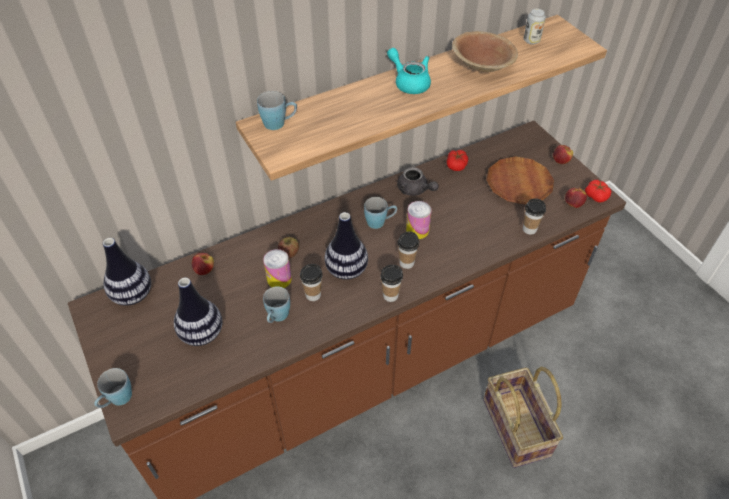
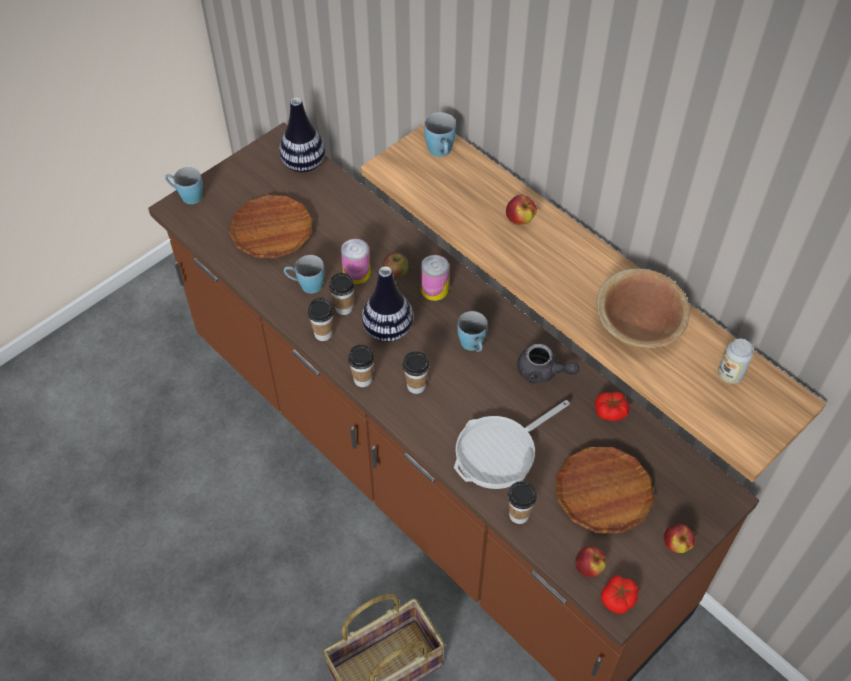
camera: 75 degrees right, 5 degrees up
(202, 333) = (272, 231): vase -> brown plate
(204, 270) = (350, 208): apple -> apple (520, 220)
(335, 314) = (323, 334): none -> cup
(409, 82) = (566, 252): turquoise teapot -> none
(415, 190) = (543, 372): grey teapot -> grey teapot turned 90 degrees counterclockwise
(417, 230) = (472, 387): can -> can (434, 289)
(477, 227) = (500, 452): none -> frying pan

